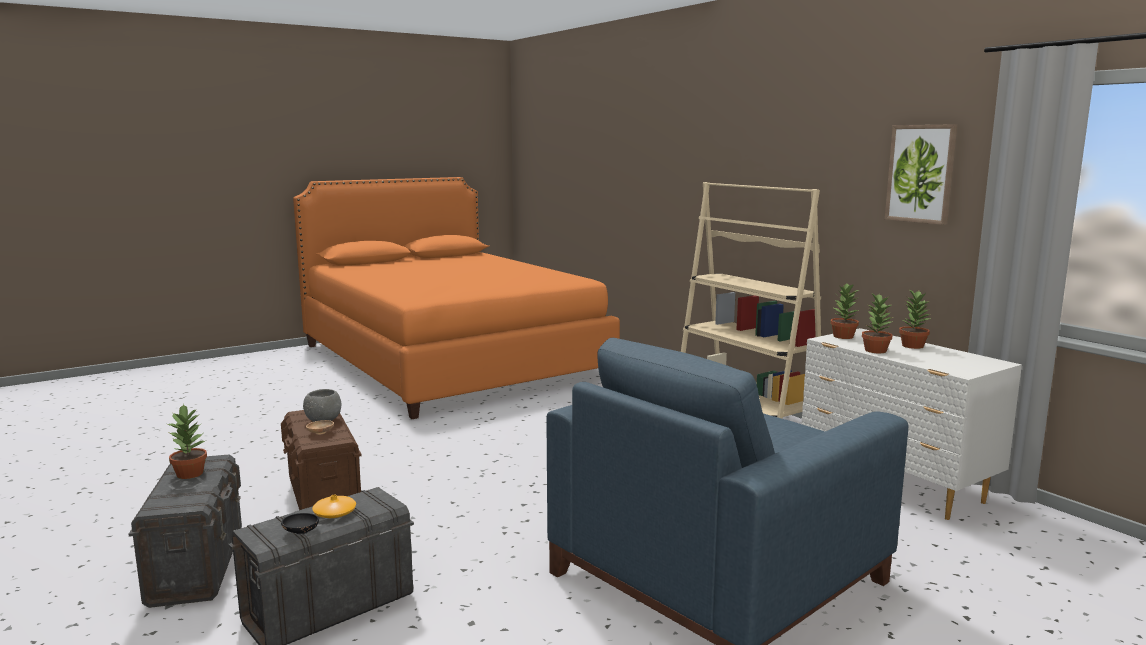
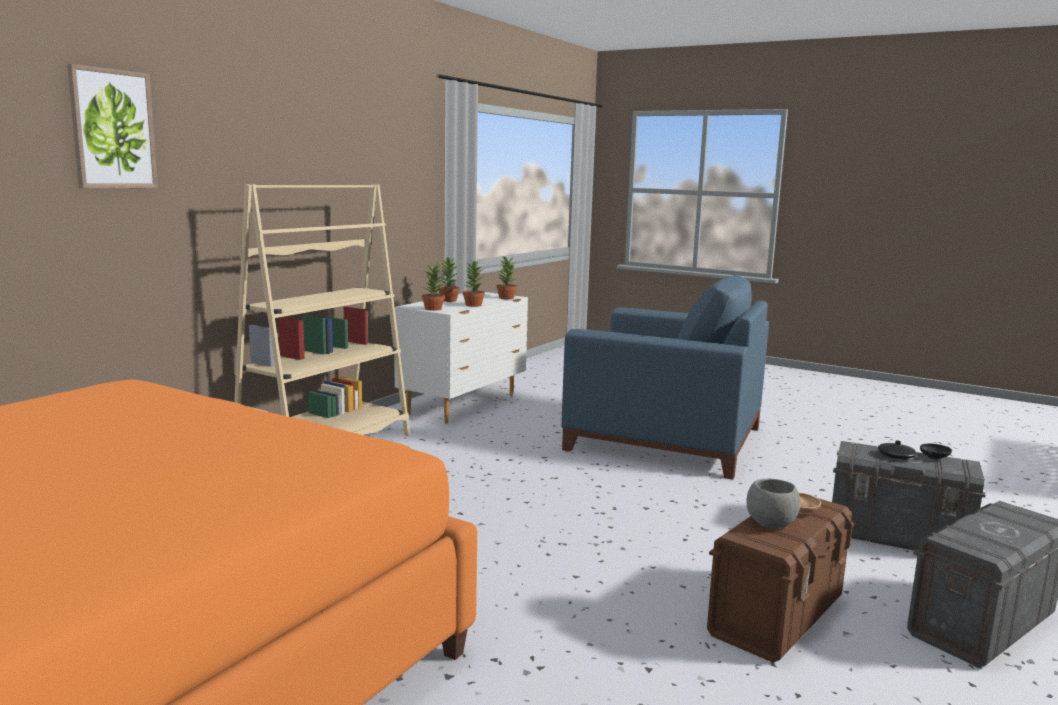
camera: 115 degrees left, 0 degrees up
(190, 473) = (988, 536): potted plant -> potted plant (506, 298)
(334, 513) = (896, 456): orange vase -> black vase
(921, 173) = (391, 168): picture -> picture (113, 129)

